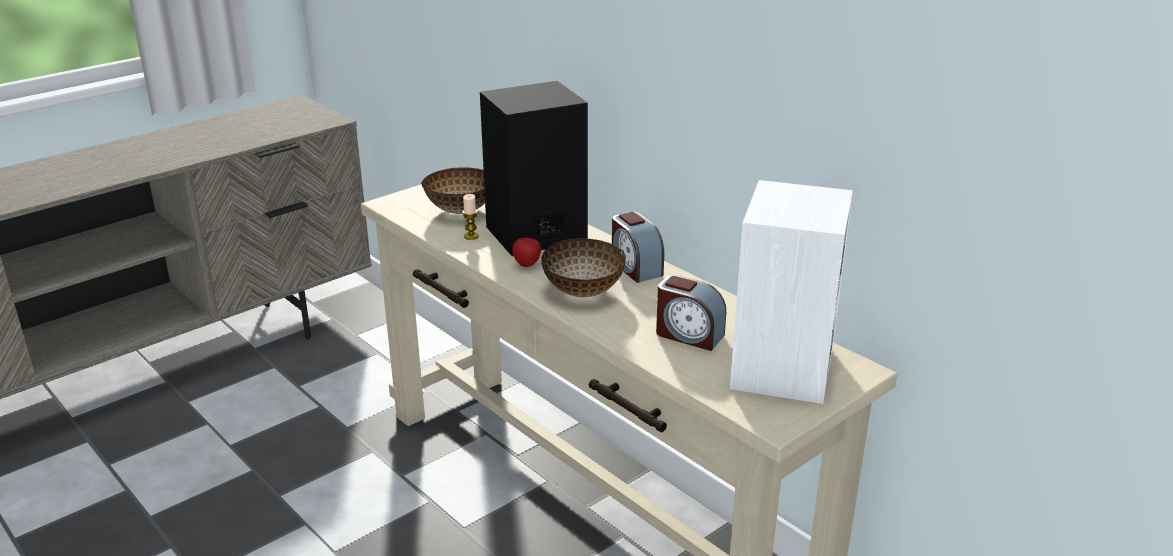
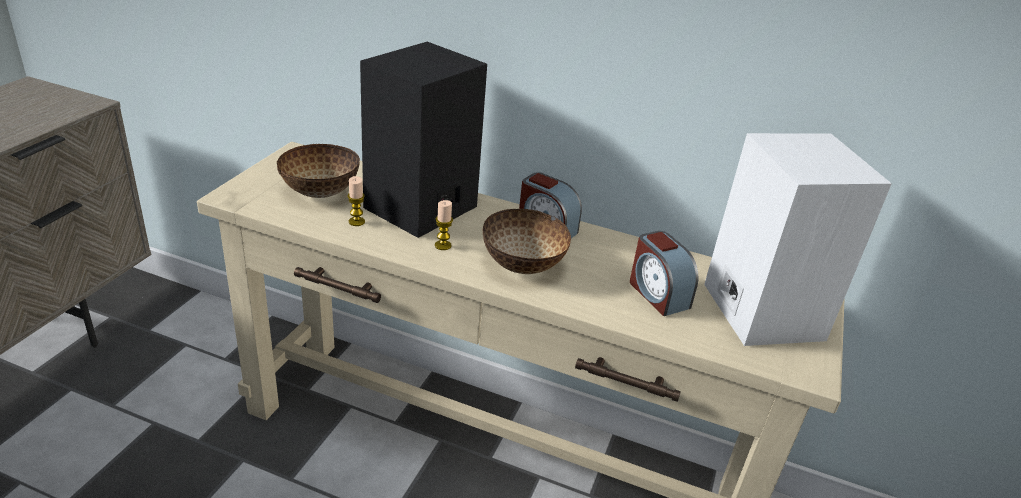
camera: 30 degrees left, 5 degrees up
(527, 265) = (443, 245): apple -> candle
(688, 335) = (657, 294): alarm clock -> alarm clock turned 60 degrees clockwise

